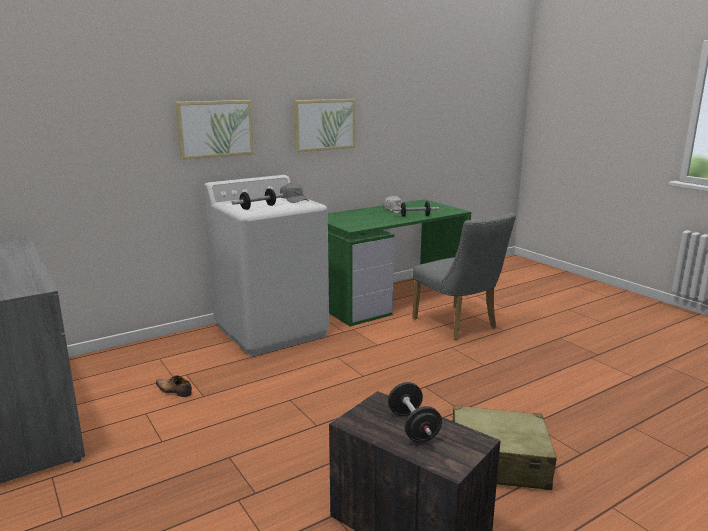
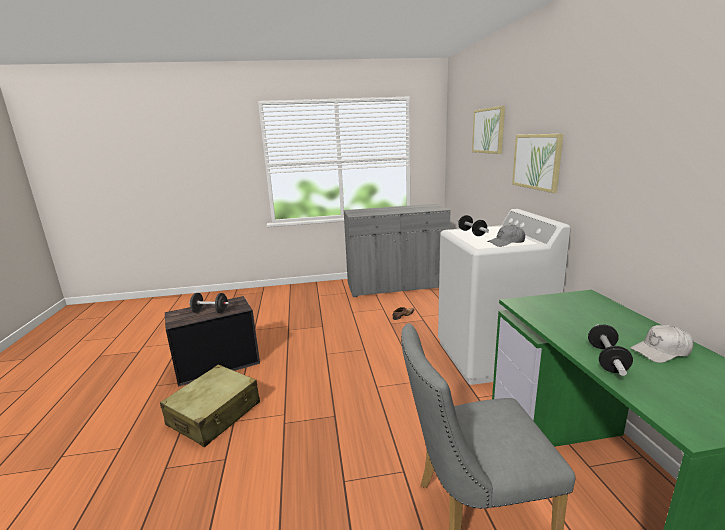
camera: 115 degrees right, 0 degrees up
(324, 124) = (636, 173): picture -> picture (488, 130)

